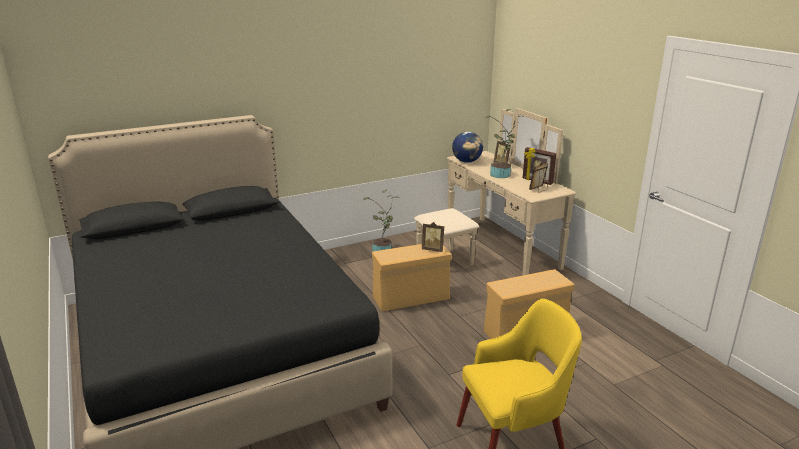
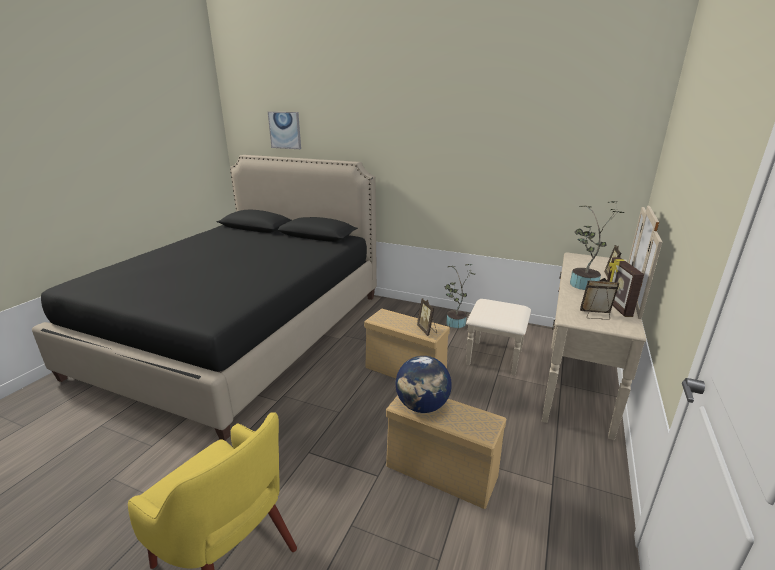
camera: 50 degrees right, 0 degrees up
(134, 93) = (285, 130): none -> picture
(467, 161) = (575, 262): globe -> globe (422, 406)

